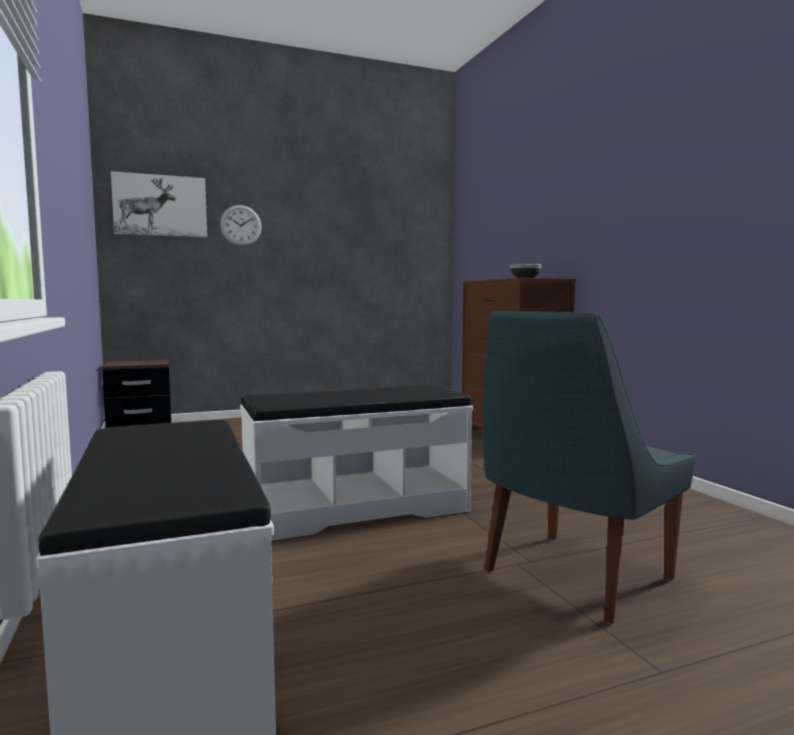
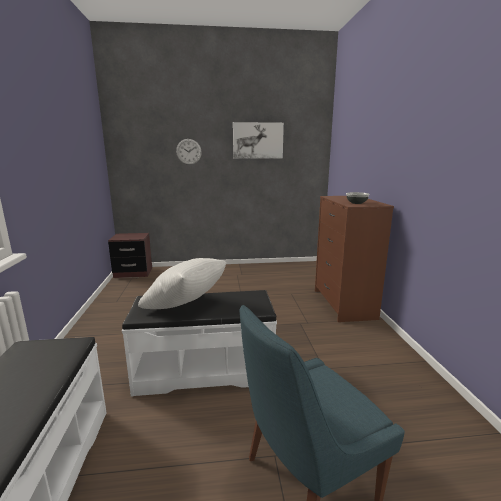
camera: 15 degrees right, 10 degrees up
(160, 206) = (141, 142): picture -> picture (257, 140)
(333, 396) = (186, 305): none -> white pillow

